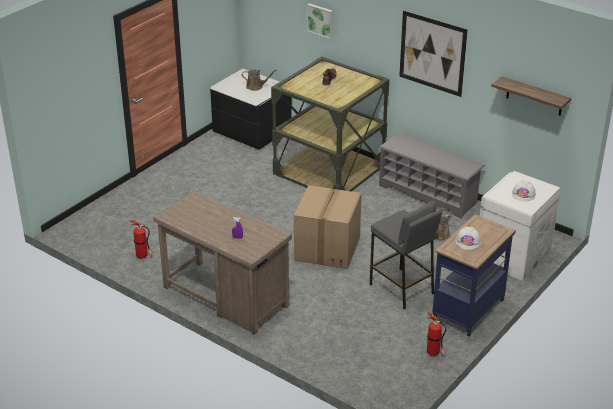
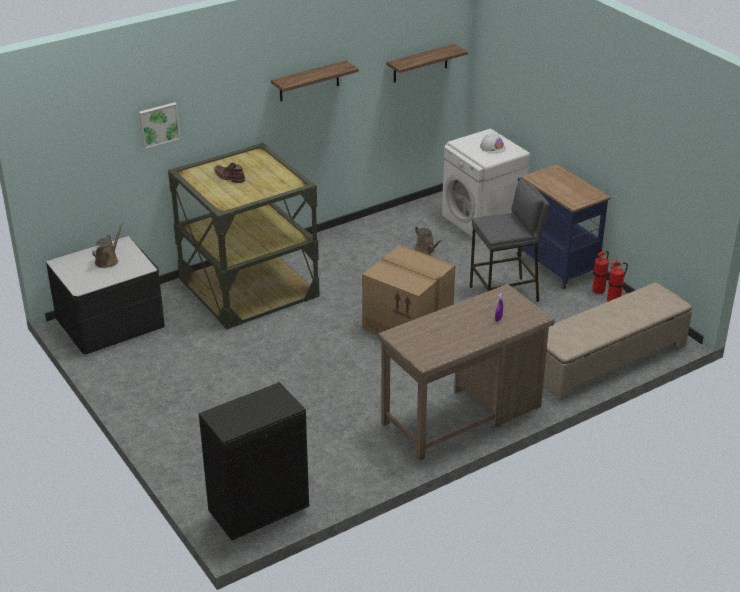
camera: 70 degrees left, 0 degrees up
(84, 234) = (258, 514): none -> black cabinet
(143, 256) = (344, 467): fire extinguisher -> fire extinguisher (599, 291)
(340, 361) = (607, 359): none -> beige bench
(428, 194) = (345, 238): grey shoe rack -> none
(432, 53) = (309, 81): picture -> shelf
(468, 241) = (566, 190): white hard hat -> none

